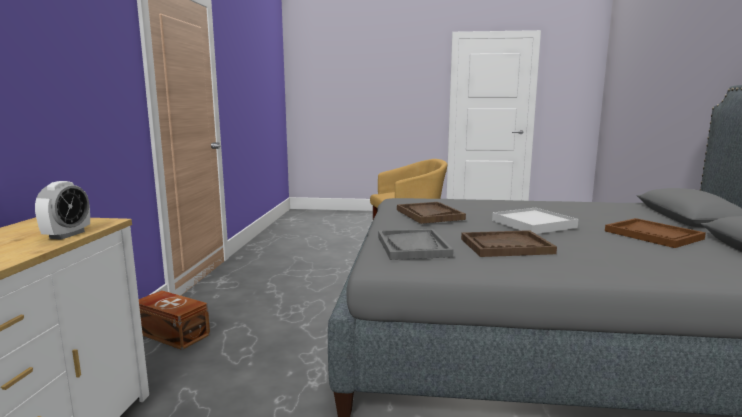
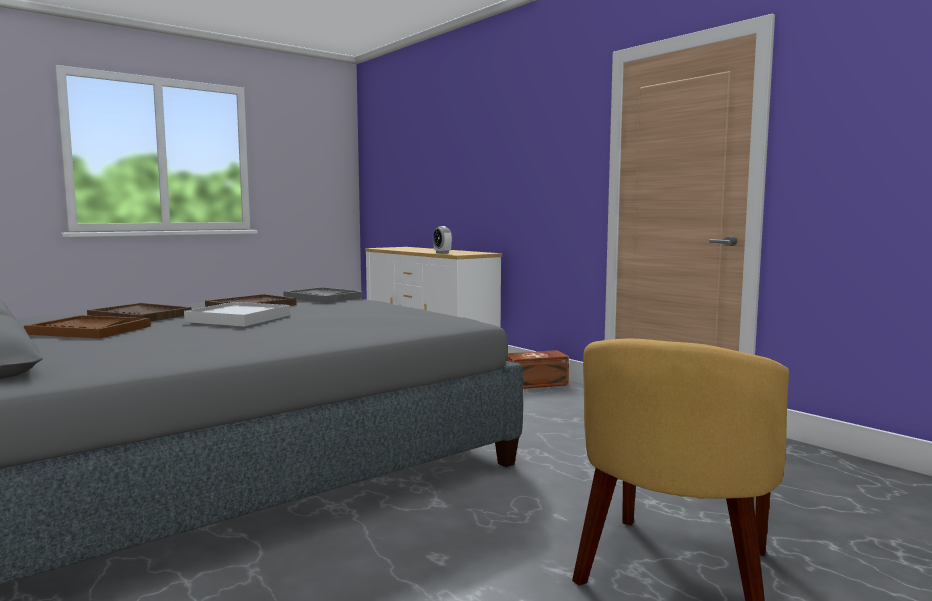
camera: 135 degrees right, 5 degrees down
(429, 214) = (365, 308): brown tray -> brown tray (140, 316)

